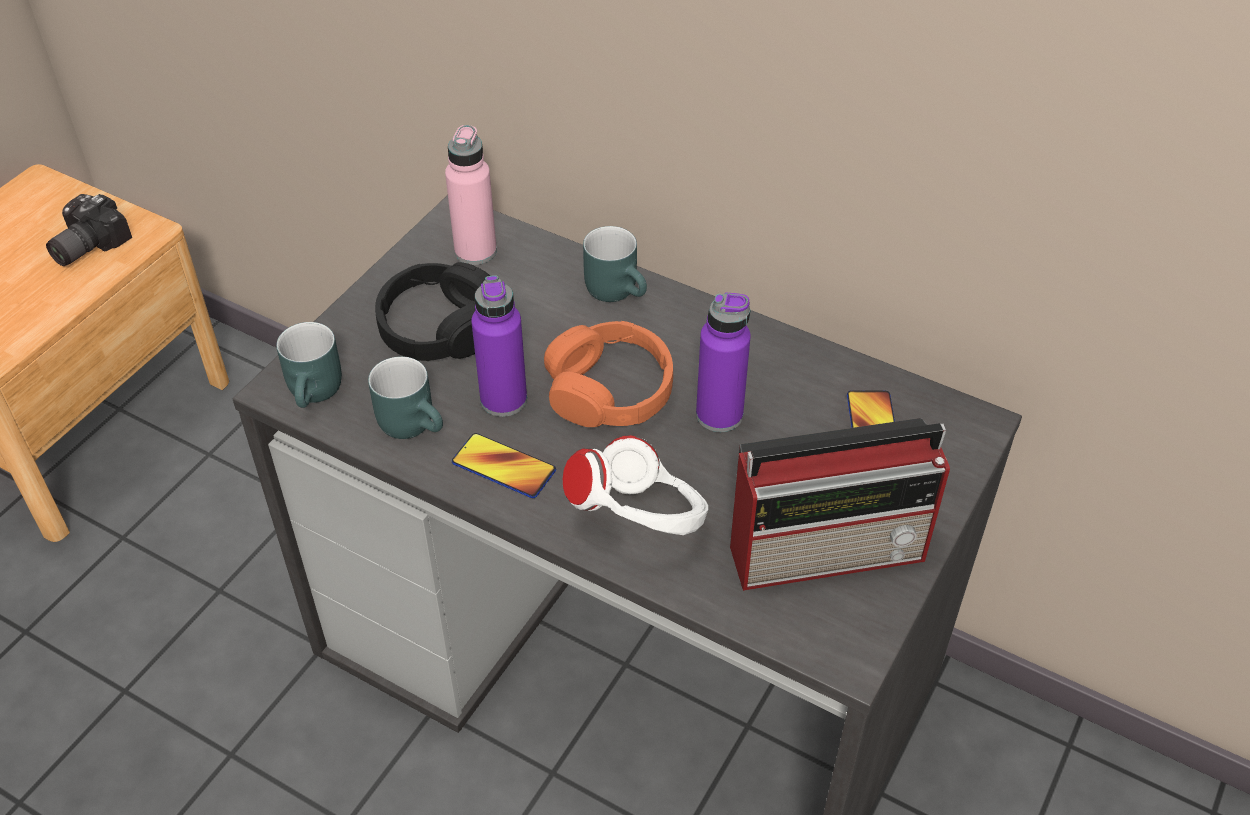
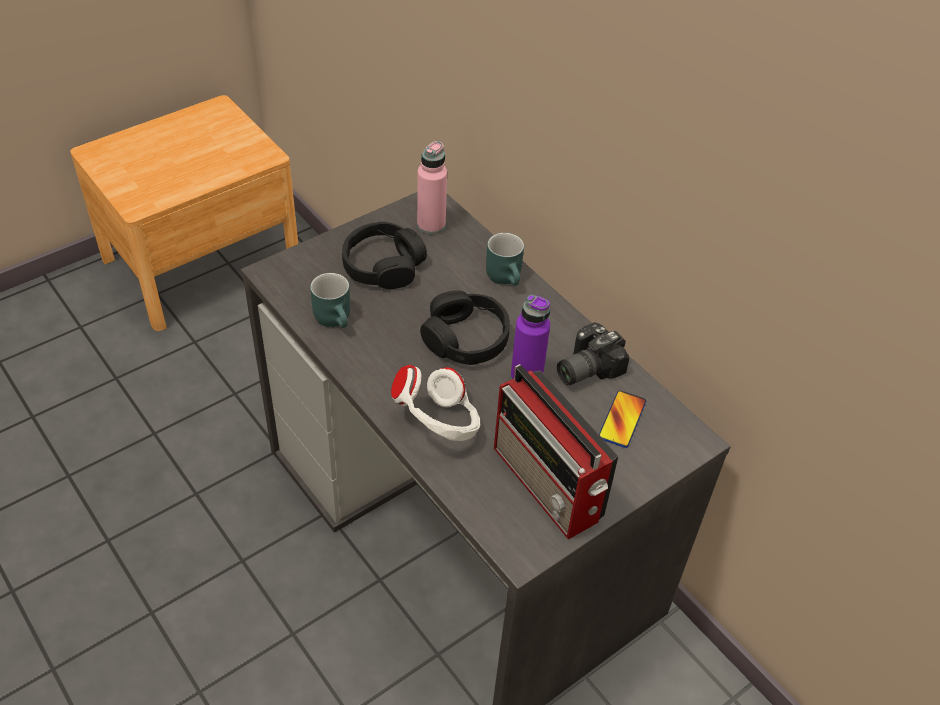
camera: 20 degrees right, 0 degrees up
(85, 245) = (228, 153): camera -> camera (584, 367)
(318, 392) = (290, 282): turquoise mug -> none
(503, 400) = (397, 322): purple bottle -> none
(504, 467) = (375, 363): phone -> none
(609, 390) = (466, 338): orange headphones -> black headphones
(830, 550) = (548, 485): radio -> radio turned 45 degrees clockwise

